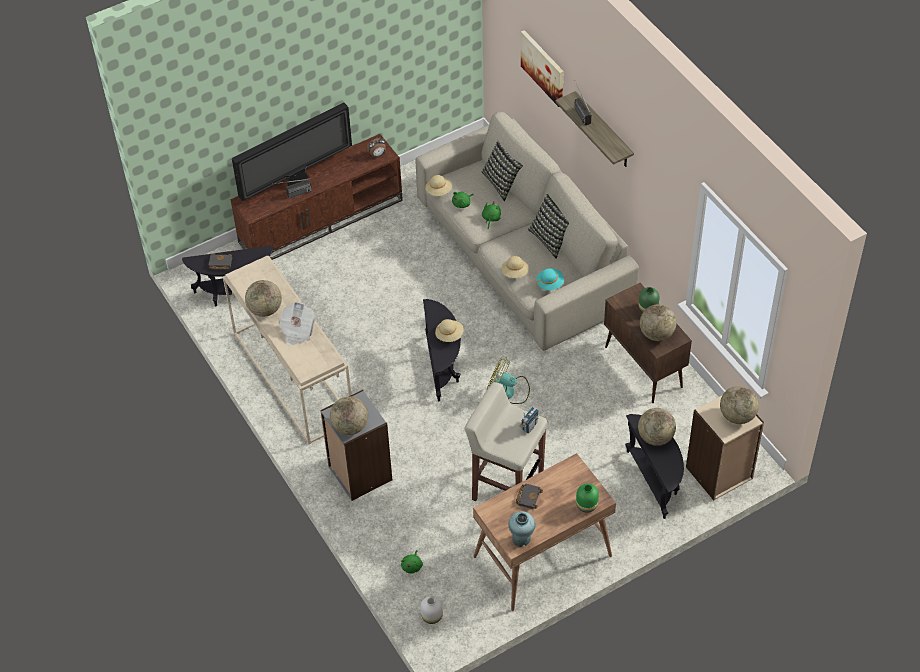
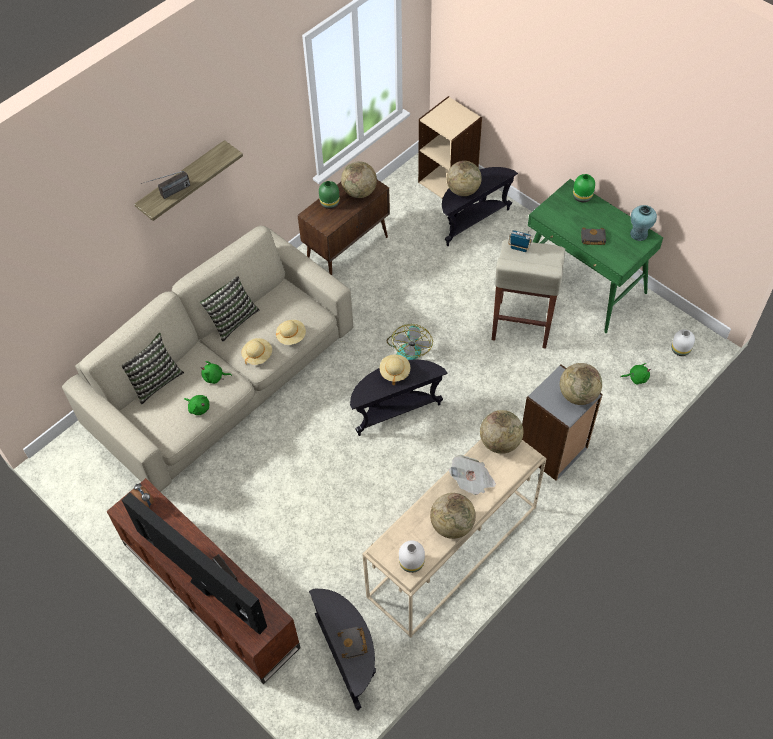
camera: 105 degrees left, 5 degrees up
(245, 279) = (412, 563): none -> white vase
(439, 191) = (179, 439): beige hat -> beige hat (257, 355)
(542, 557) = (583, 283): brown desk -> green desk
(543, 67) = (83, 254): picture -> none
(550, 284) = (298, 304): turquoise hat -> none
(737, 416) = (448, 112): globe -> globe (500, 442)

